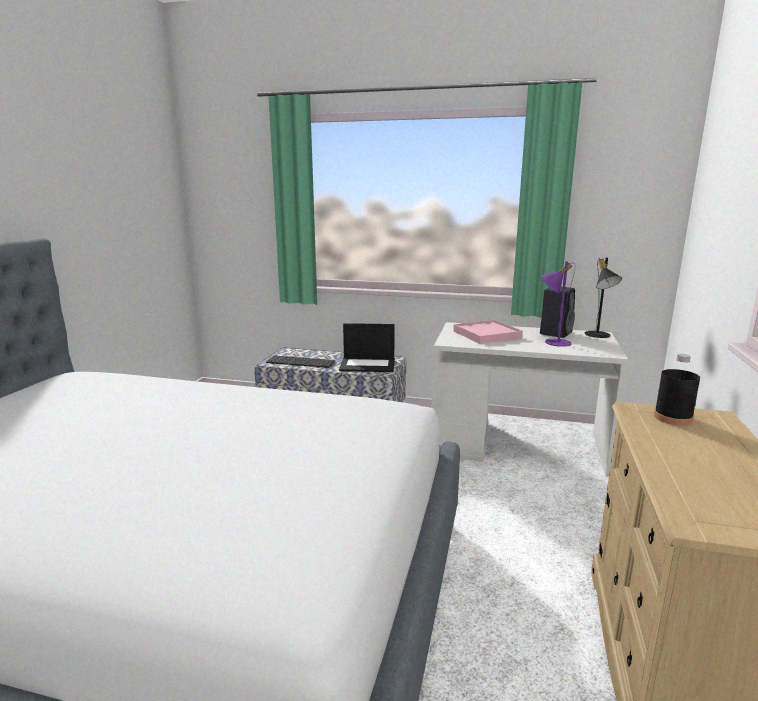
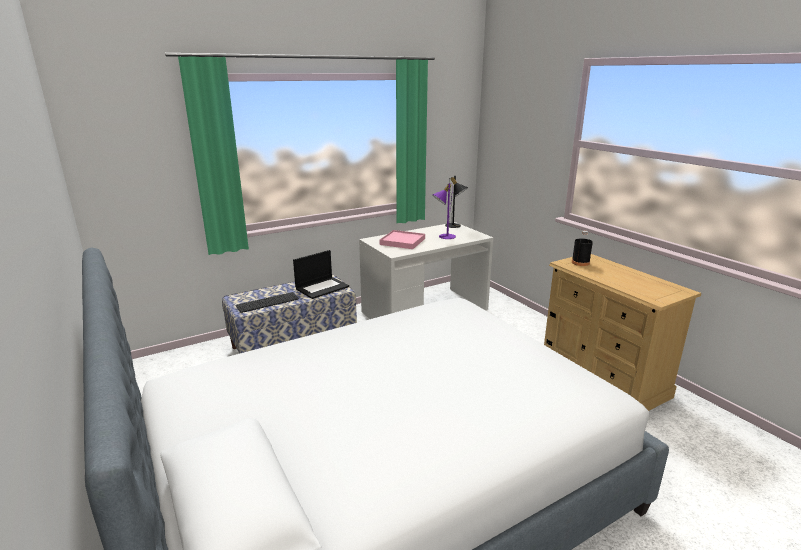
camera: 45 degrees left, 5 degrees up
(555, 333) = (433, 230): black speaker -> none

